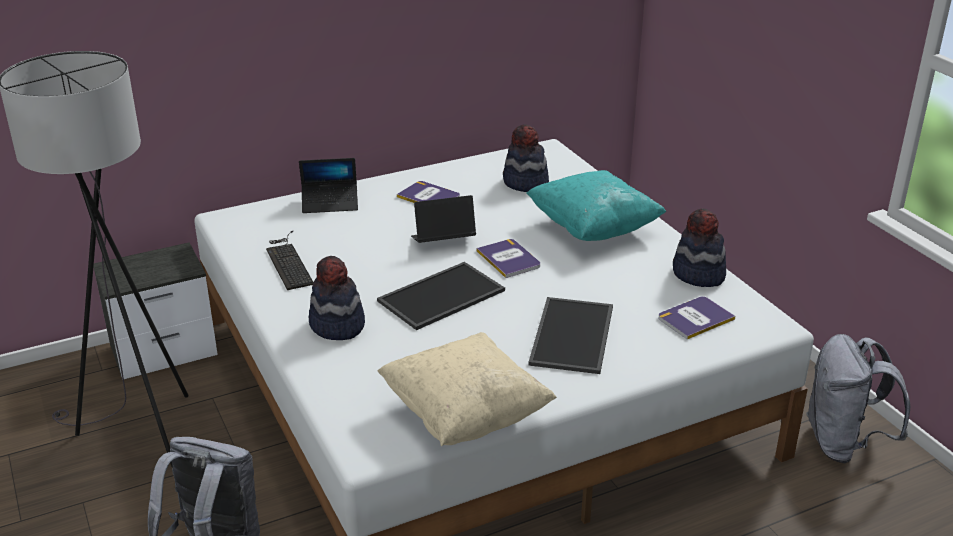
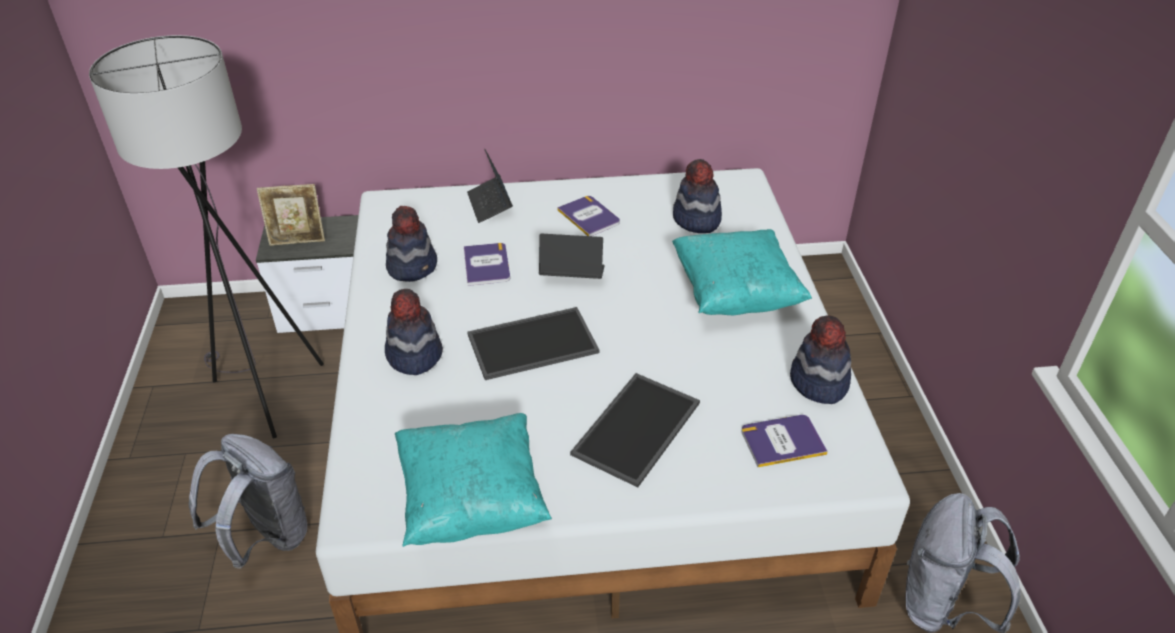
camera: 20 degrees right, 10 degrees up
(140, 274) = (298, 241): none -> picture frame
(288, 261) = (412, 266): keyboard -> hat
(330, 203) = (490, 204): laptop -> laptop turned 60 degrees clockwise
(465, 415) = (472, 501): beige pillow -> turquoise pillow
(509, 259) = (625, 313): book -> book (486, 265)

